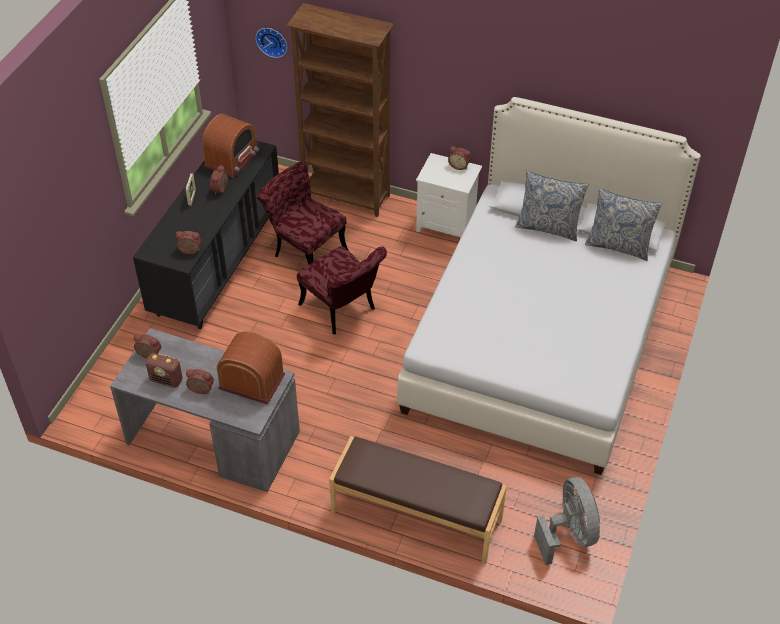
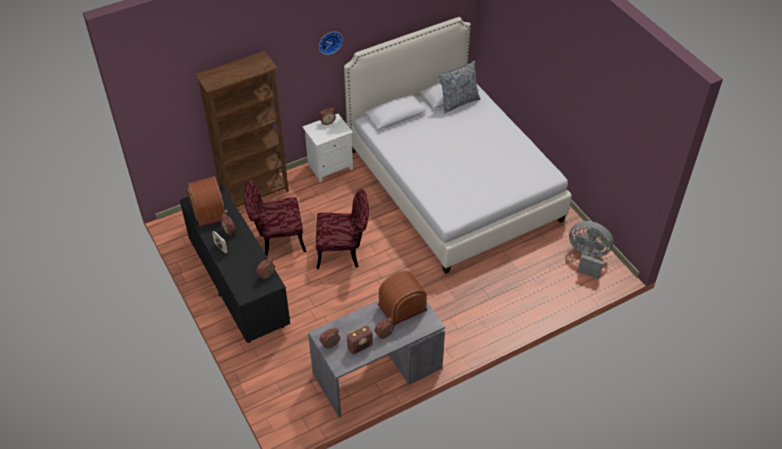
camera: 50 degrees left, 0 degrees up
(272, 41) = (172, 116): wall clock -> wall clock (329, 41)
(416, 516) = (520, 312): brown bench -> none
(548, 227) = (416, 118): pillow -> none

